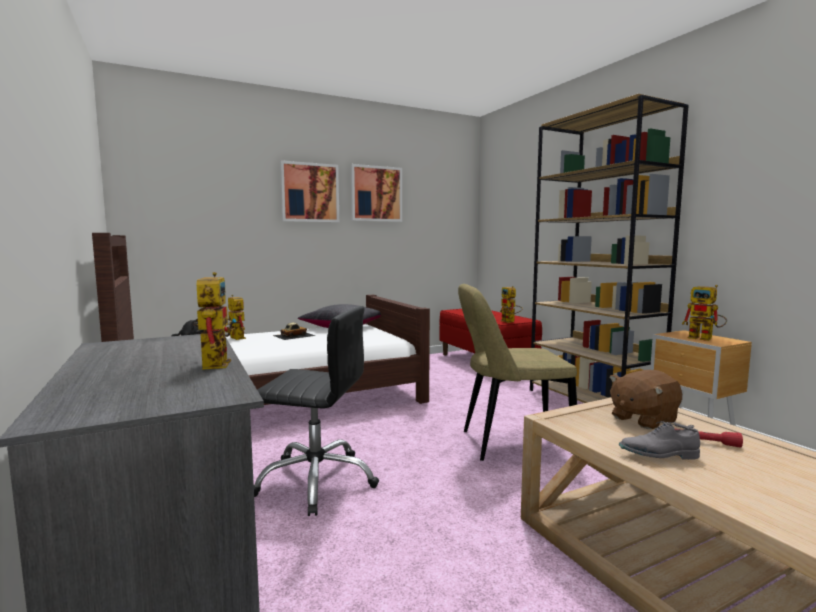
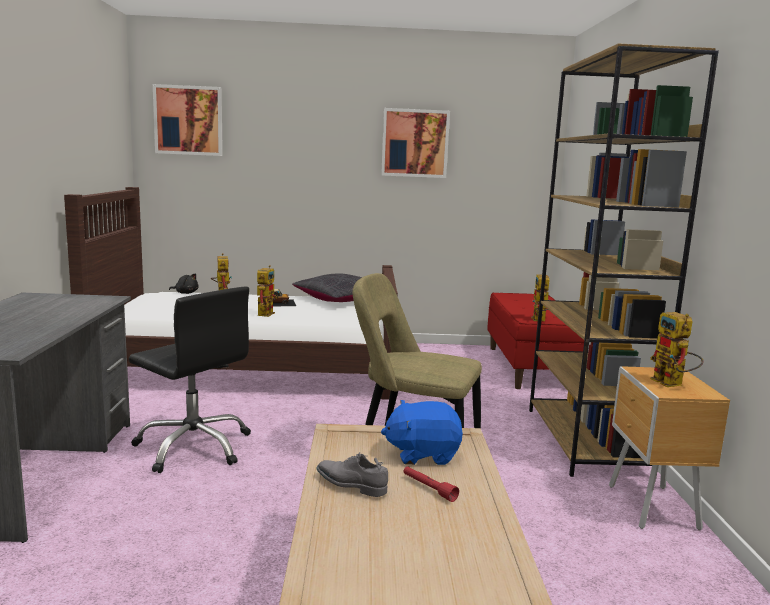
camera: 25 degrees right, 5 degrees up
(214, 363) = (58, 325): toy robot -> toy robot (266, 313)
(310, 192) = (333, 142): picture -> picture (188, 120)
(642, 419) = (422, 454): brown plush toy -> blue plush toy

